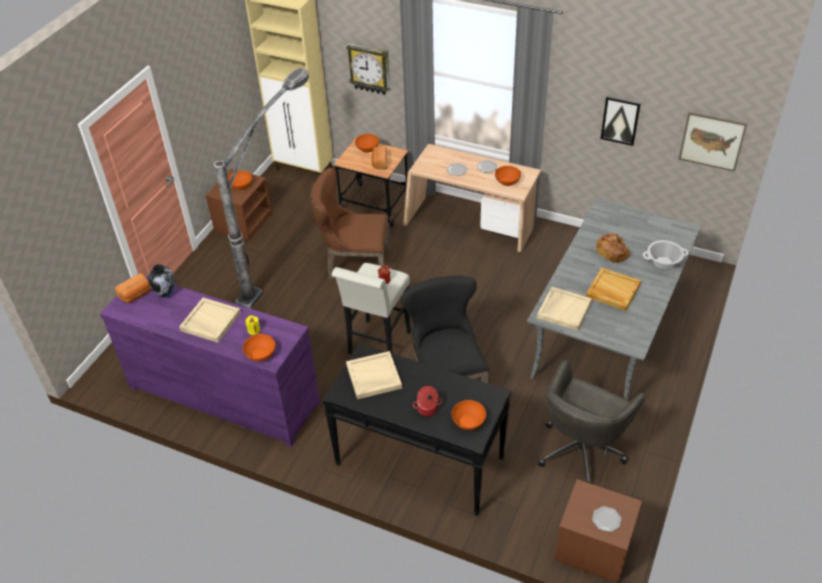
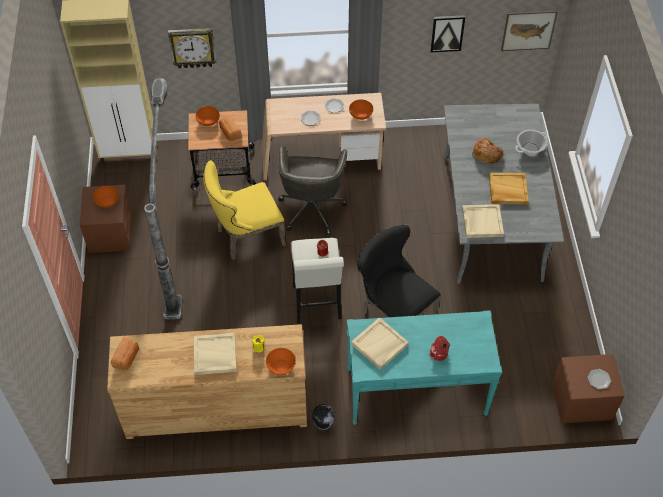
camera: 30 degrees left, 10 degrees up
(166, 294) = (154, 345): vase -> vase (323, 424)
(224, 394) = (216, 406): purple dresser -> brown dresser
(354, 265) = (246, 237): brown chair -> yellow chair
(419, 461) = (416, 392): black console table -> turquoise console table
(468, 421) = (476, 350): orange bowl -> none
(582, 450) = (530, 327): grey office chair -> grey office chair (312, 208)

